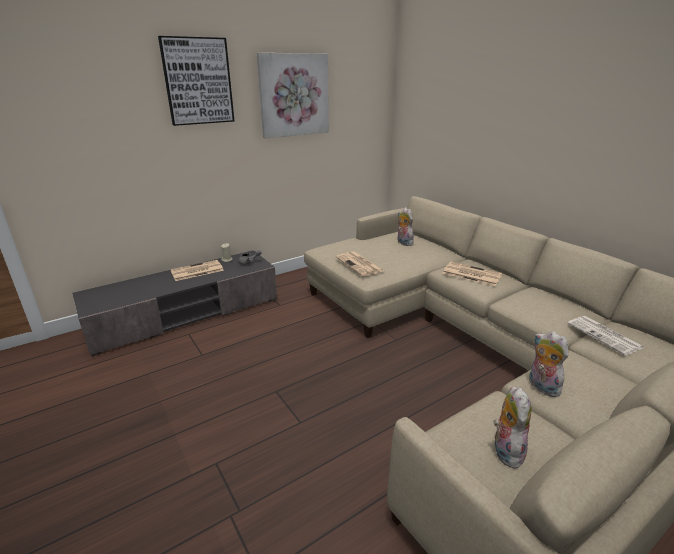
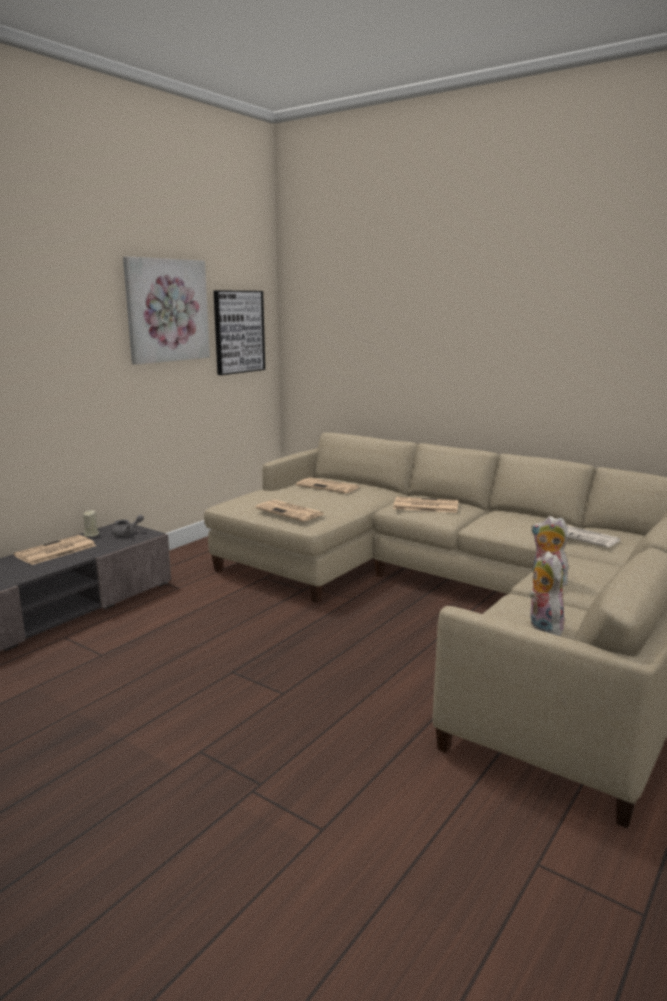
camera: 20 degrees left, 10 degrees down
(198, 81) = (52, 290): picture -> picture (238, 332)
(403, 243) = (329, 486): plush toy -> newspaper

